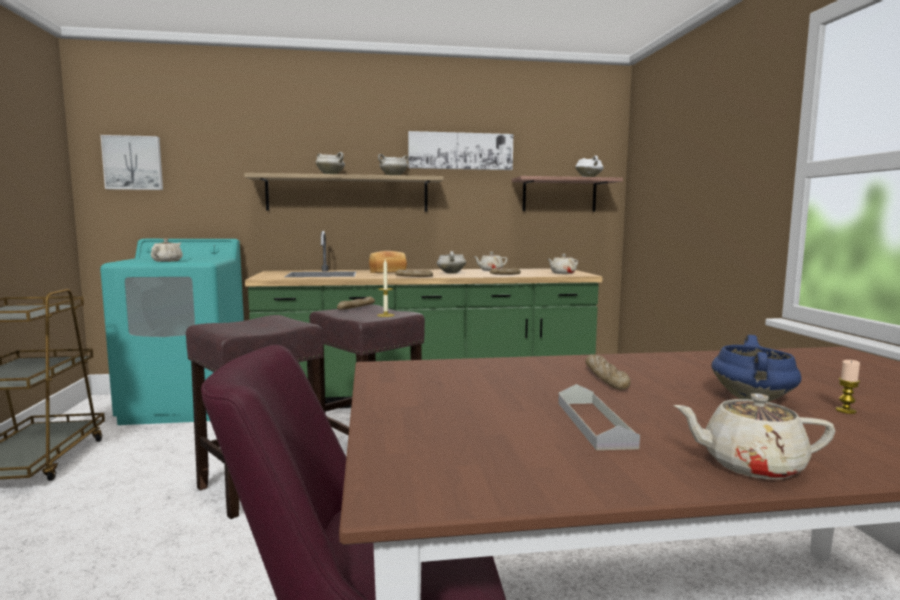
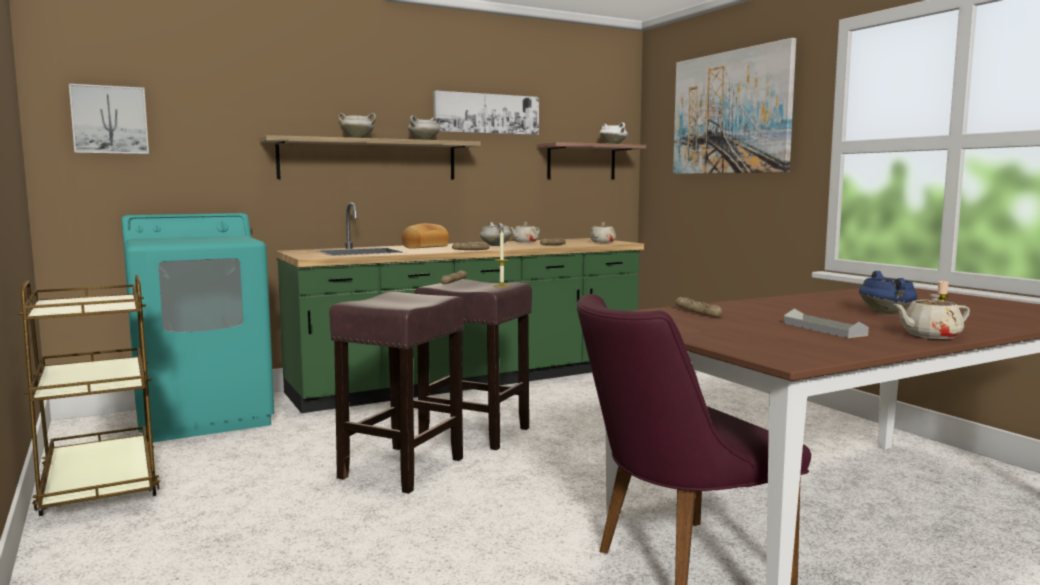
camera: 20 degrees left, 0 degrees up
(167, 261) = (199, 241): beige teapot -> none
(606, 379) = (784, 310): bread -> bread (697, 313)
(698, 139) = (730, 113): none -> picture

